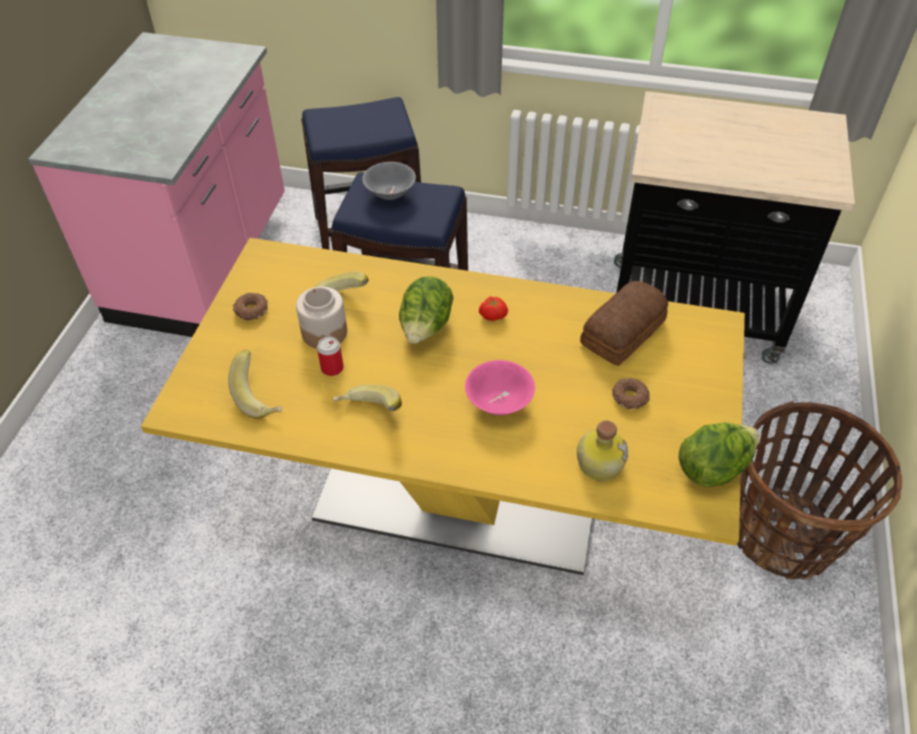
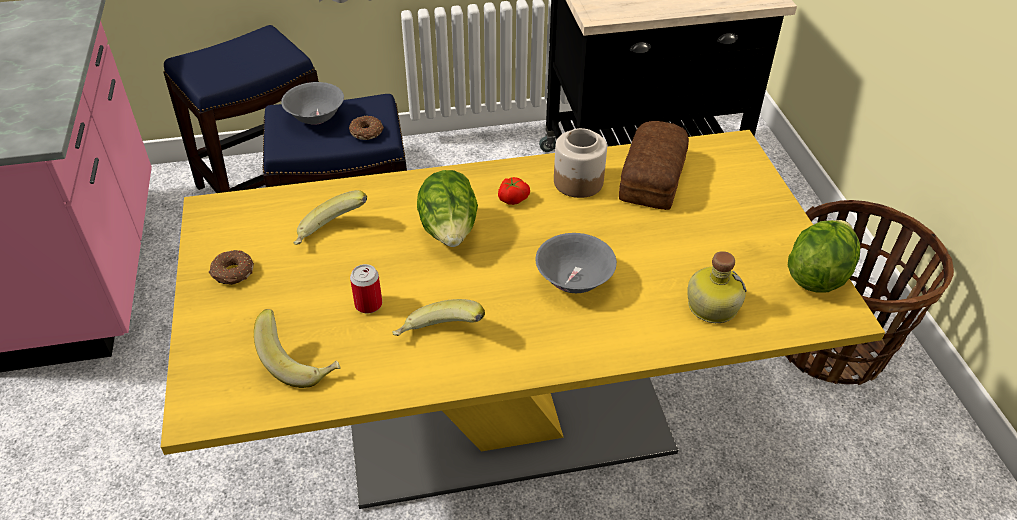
camera: 25 degrees left, 5 degrees down
(324, 332) = (336, 270): jar -> jar (577, 182)
(499, 402) = (574, 281): pink bowl -> grey bowl
(630, 398) = (699, 235): donut -> donut (367, 132)

